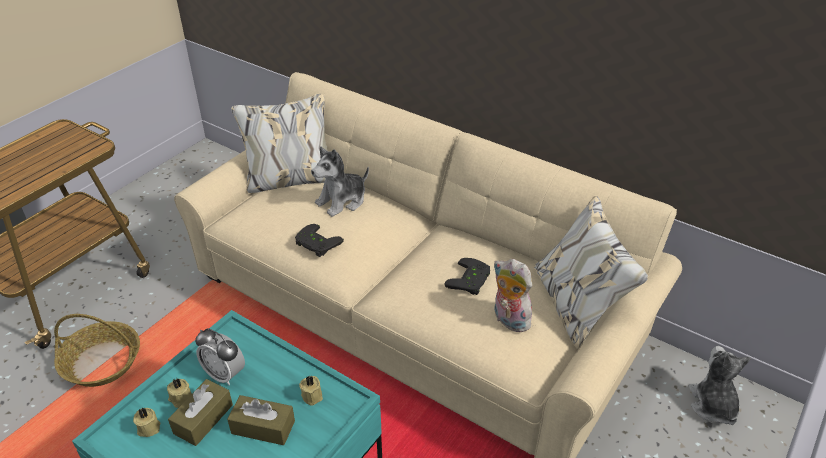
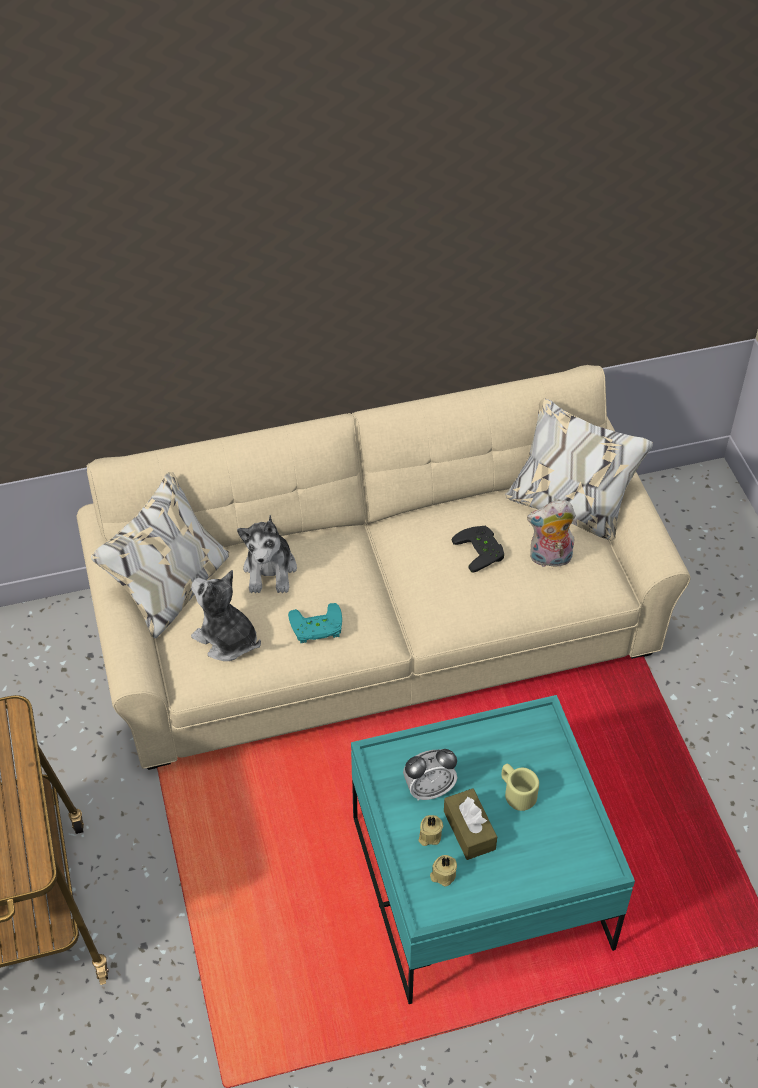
camera: 50 degrees left, 10 degrees up
(102, 362) = (186, 929): basket -> none
(263, 427) = (516, 792): brown tissue box -> beige mug
(312, 395) = (512, 740): beige candle -> none
(316, 244) = (316, 628): black game controller -> turquoise game controller
(712, 405) = (675, 510): plush toy -> plush toy (226, 639)

